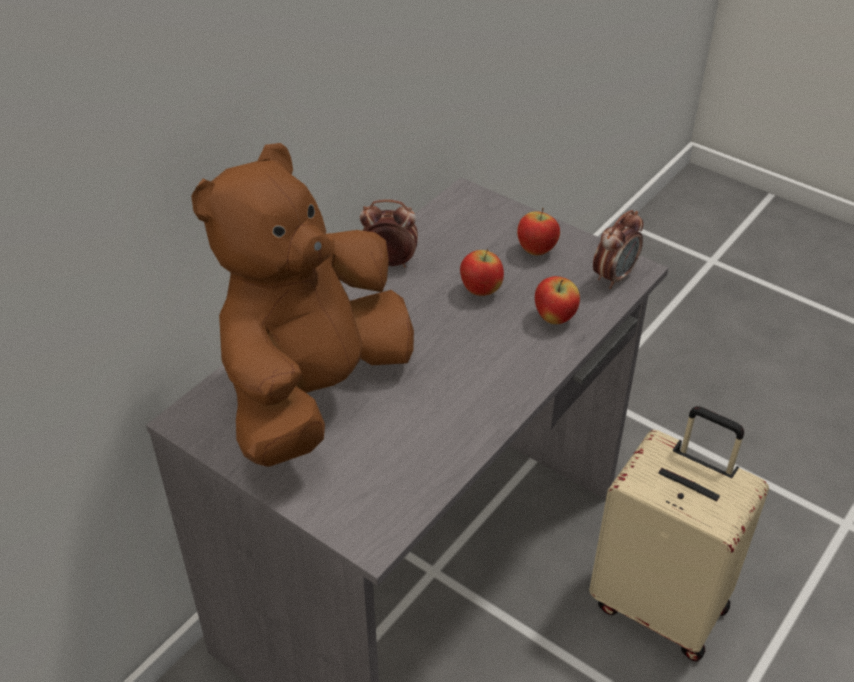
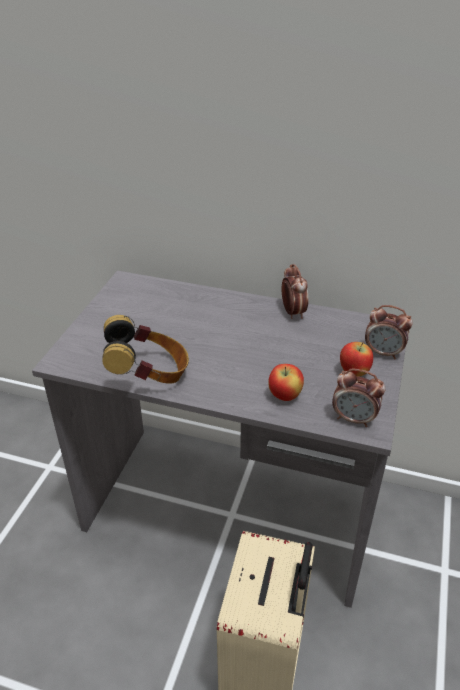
camera: 70 degrees right, 5 degrees down
(313, 391) = (163, 313): brown plush toy -> none
(456, 436) = (149, 375): none -> headphones
(480, 291) = (291, 355): apple -> none
(511, 216) = (383, 353): none -> alarm clock

